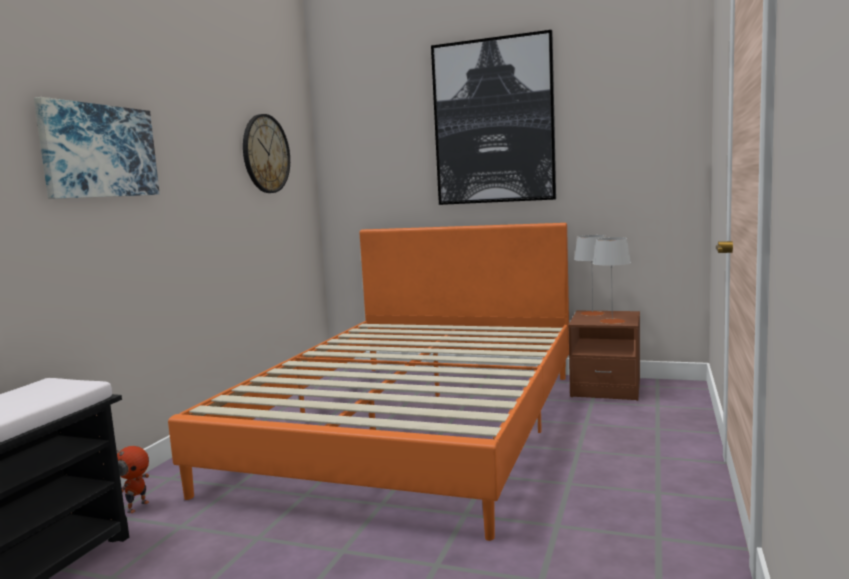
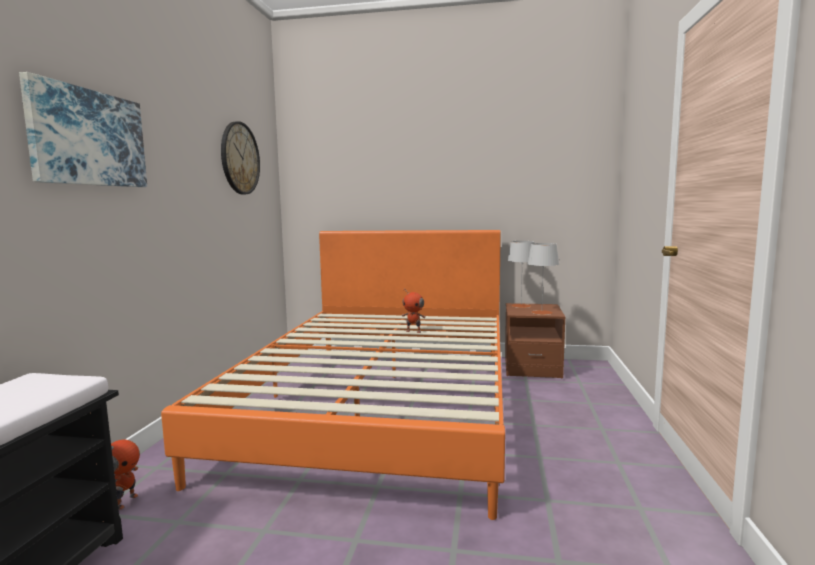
camera: 10 degrees left, 0 degrees up
(456, 343) = (413, 331): none -> toy robot
(493, 122) = (440, 142): picture -> none

